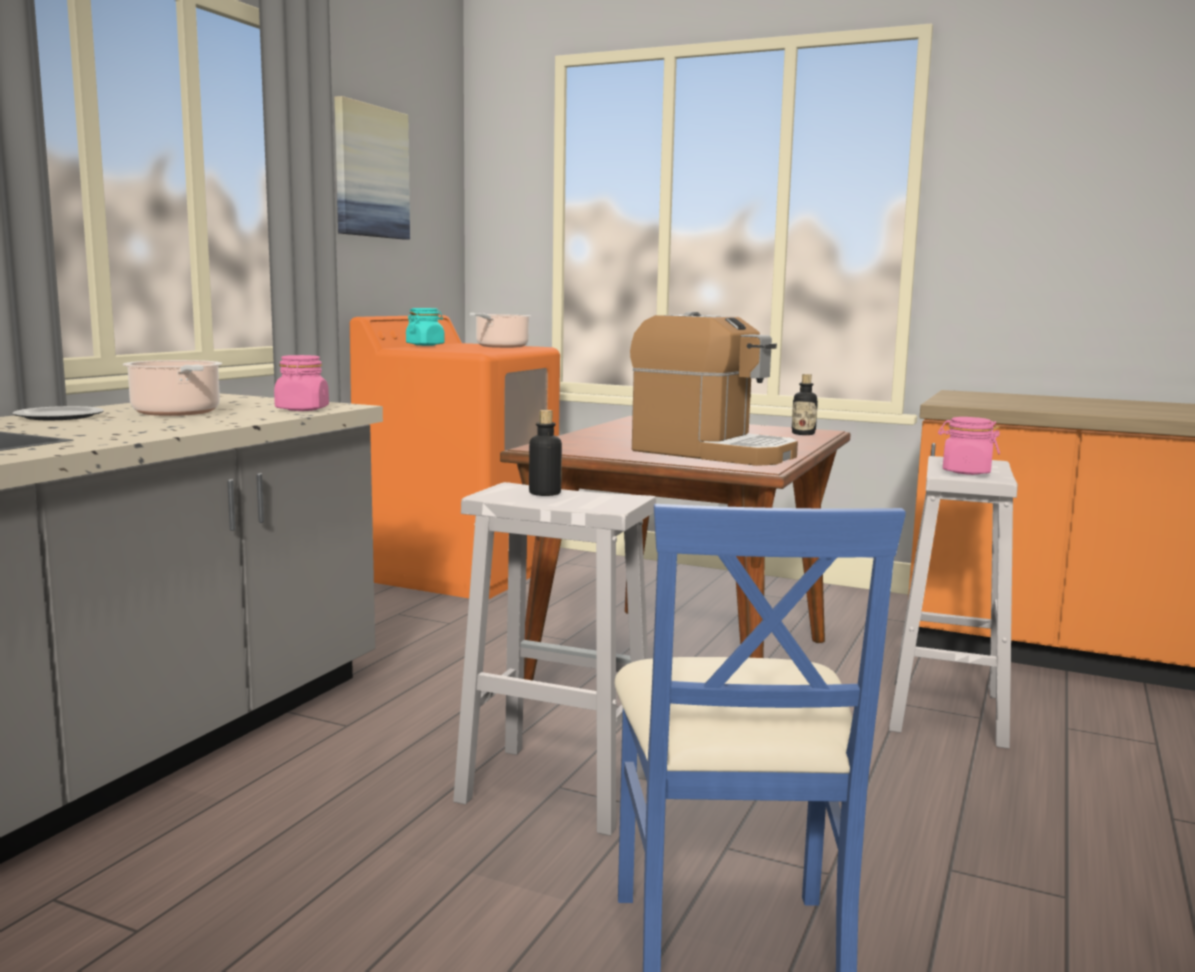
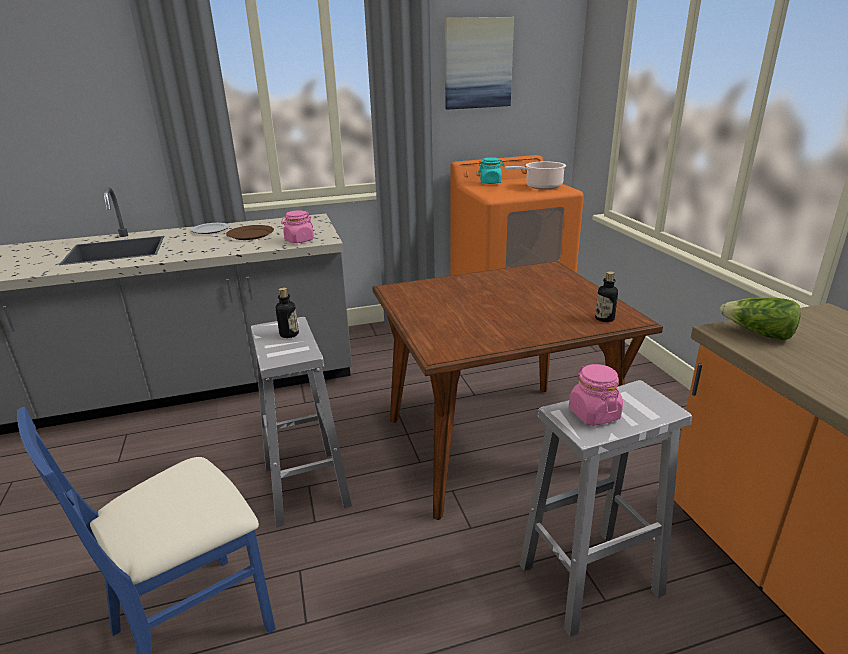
camera: 50 degrees right, 15 degrees up
(177, 413) = (250, 234): cooking pot -> brown plate
(712, 452) = (464, 324): coffee machine -> none
(965, 401) = (758, 334): none -> lettuce

